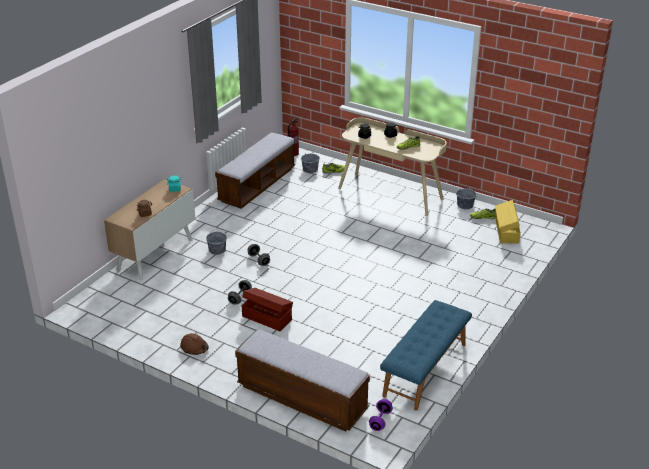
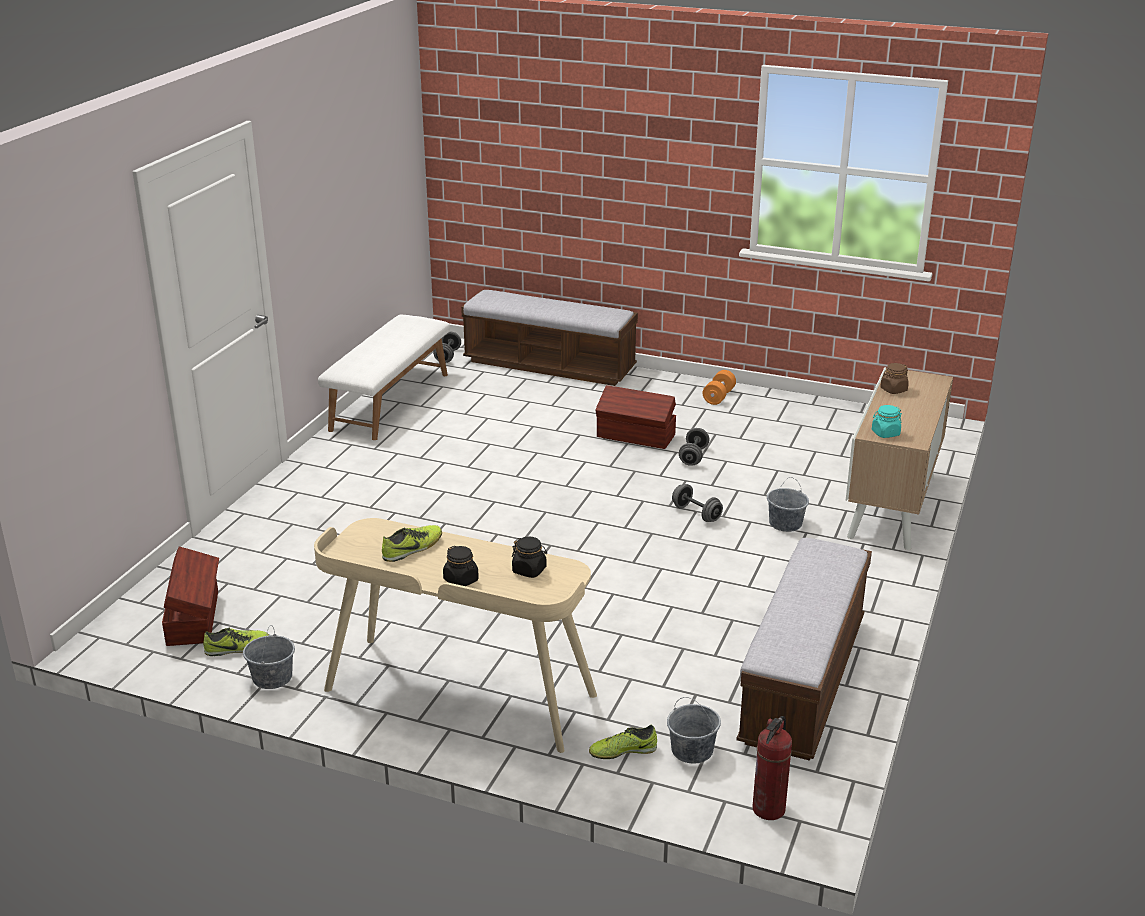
camera: 170 degrees right, 5 degrees down
(194, 348) = (718, 397): brown hard hat -> orange dumbbell
(380, 420) = (447, 356): purple dumbbell -> grey dumbbell
(425, 370) = (389, 401): blue bench -> white bench
(506, 232) = (194, 617): yellow storage box -> brown storage box

